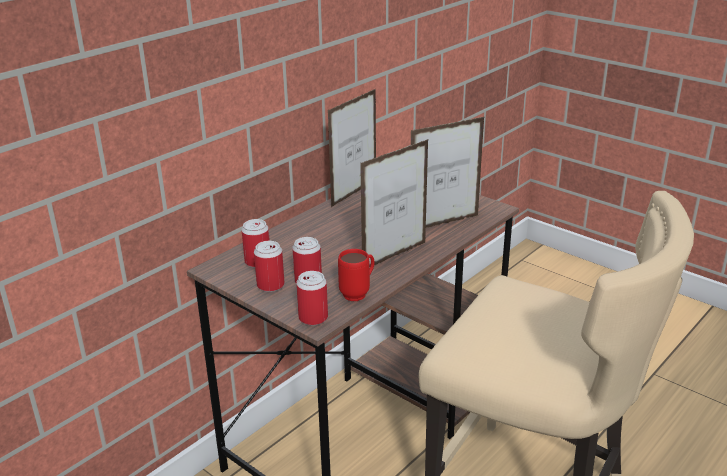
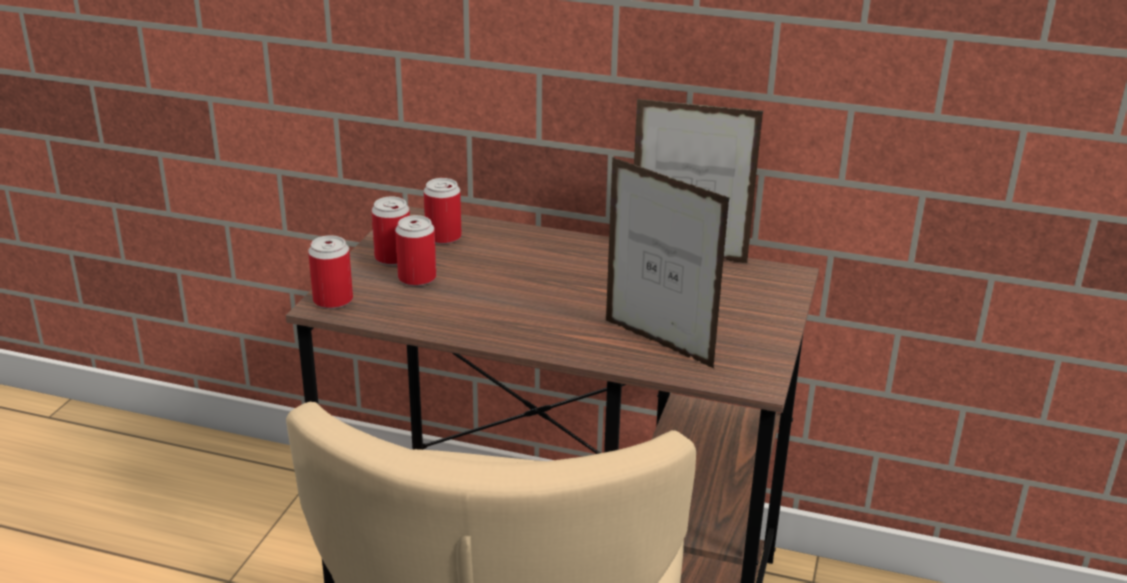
camera: 65 degrees right, 0 degrees up
(359, 293) = (409, 317): red mug -> none
(394, 256) = (525, 323): picture frame -> none

